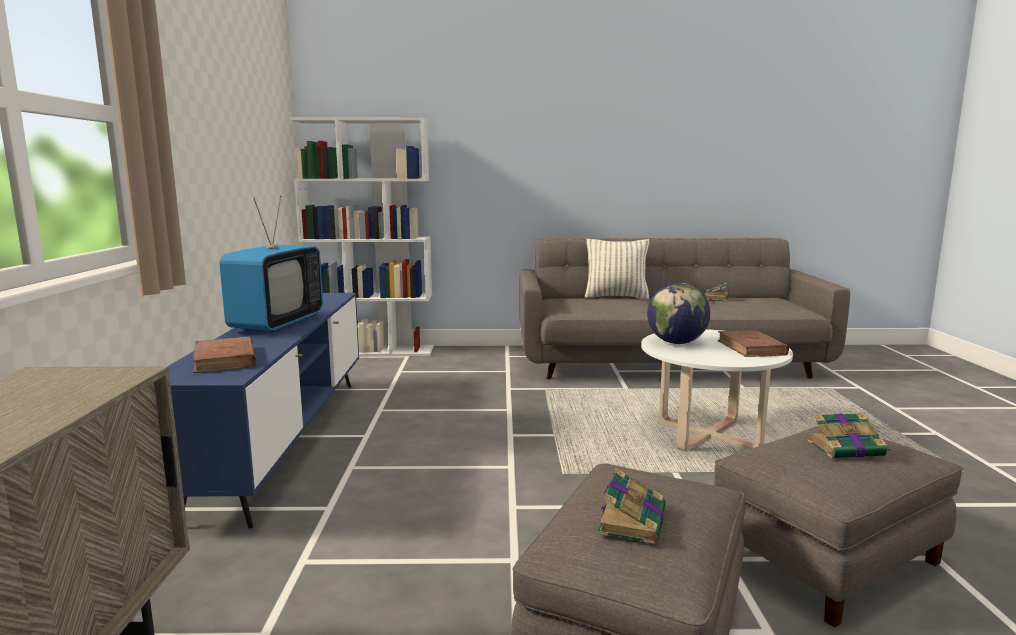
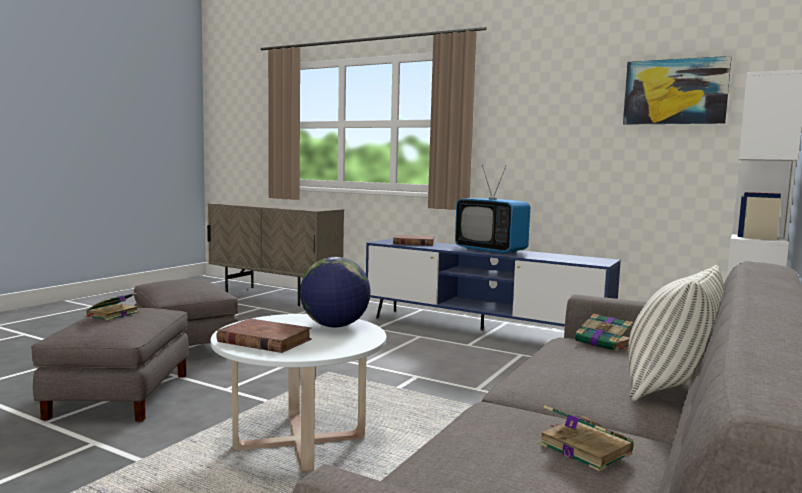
camera: 120 degrees right, 5 degrees down
(261, 107) = (675, 92): none -> picture
(632, 520) = (180, 280): book -> book (604, 343)

